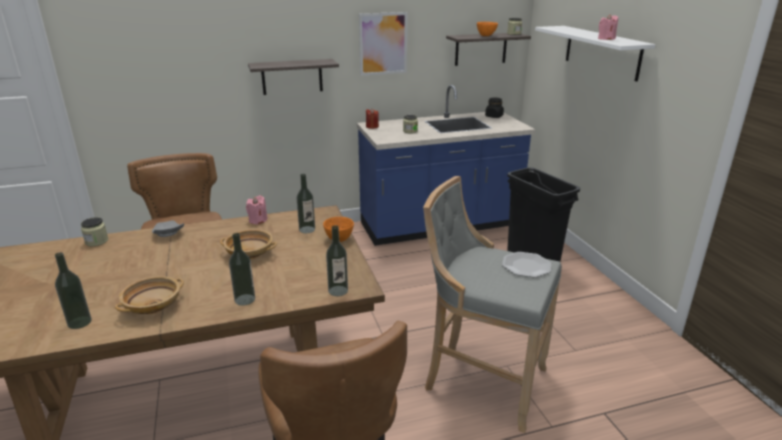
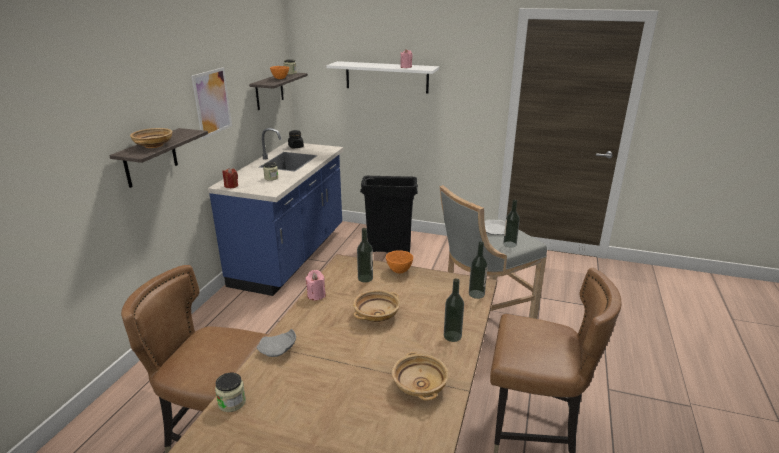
camera: 55 degrees left, 0 degrees up
(79, 322) = (409, 438): bottle -> bottle (509, 244)
(282, 64) = (153, 145): none -> beige bowl

